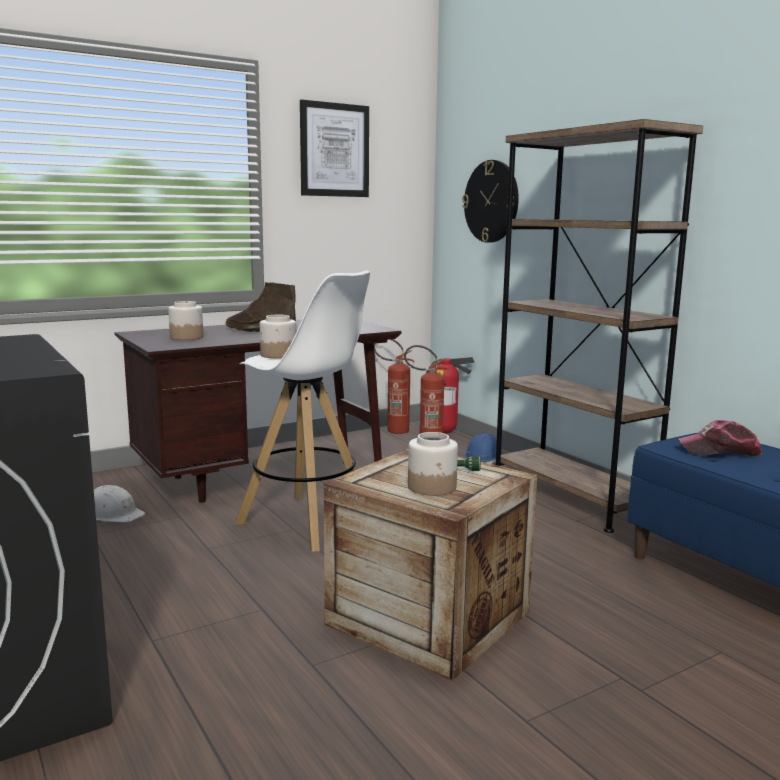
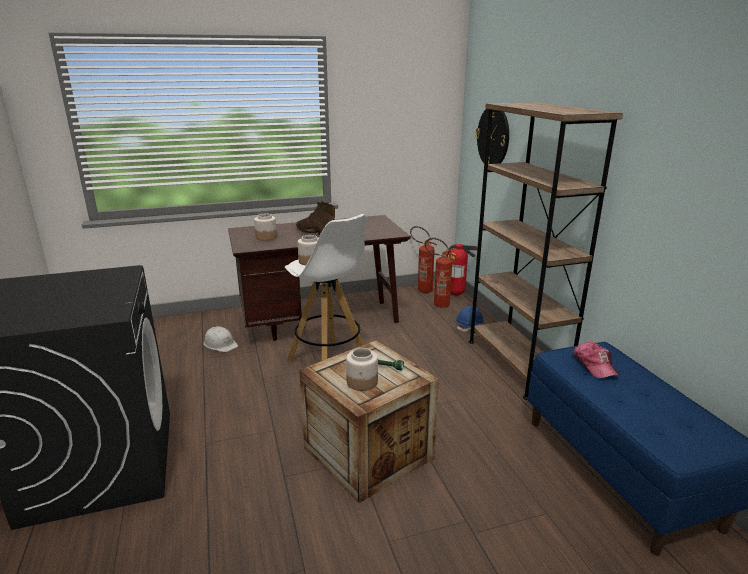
camera: 15 degrees right, 10 degrees up
(334, 150) = (383, 95): picture -> none
(719, 451) = (595, 365): cap -> cap turned 120 degrees counterclockwise

